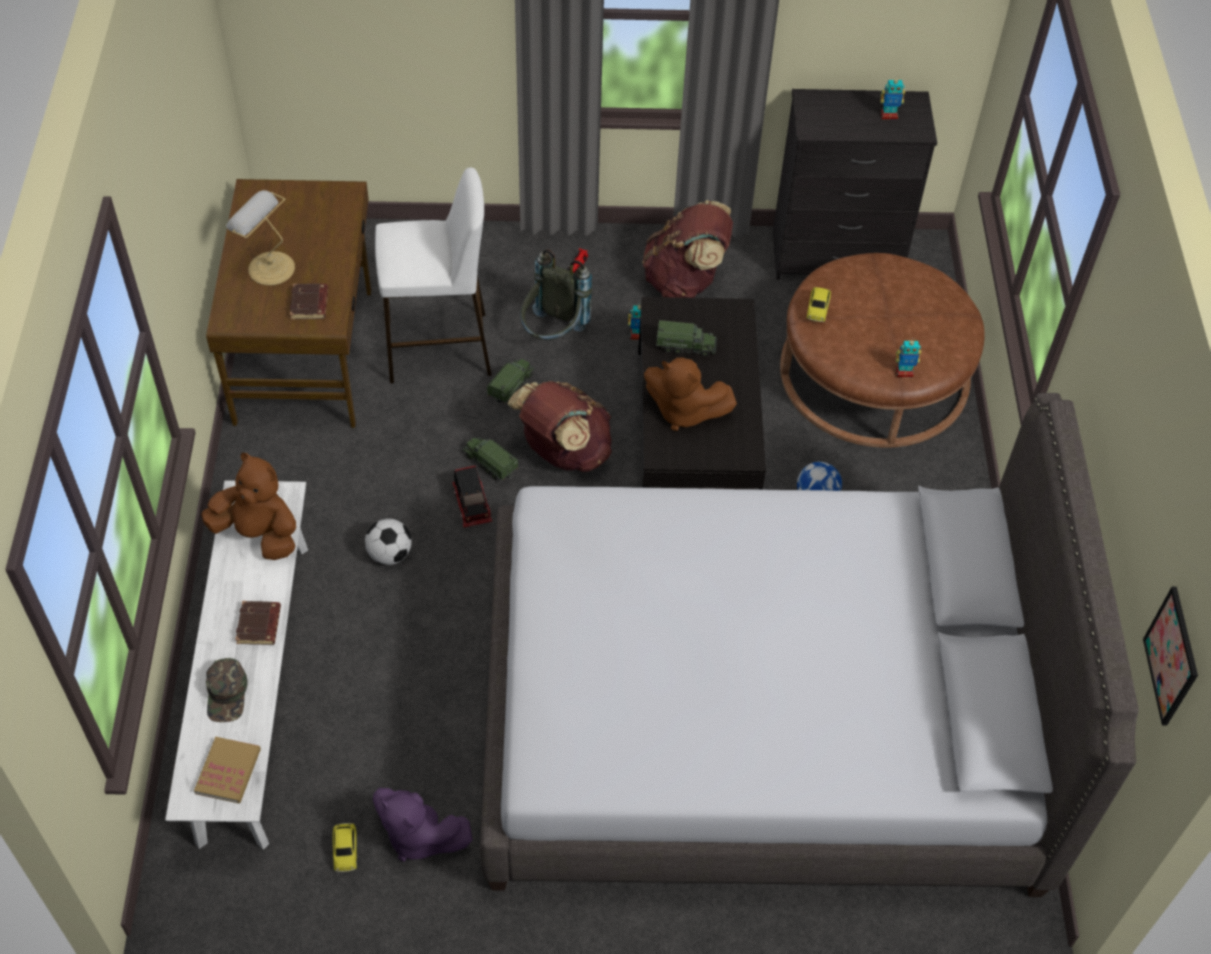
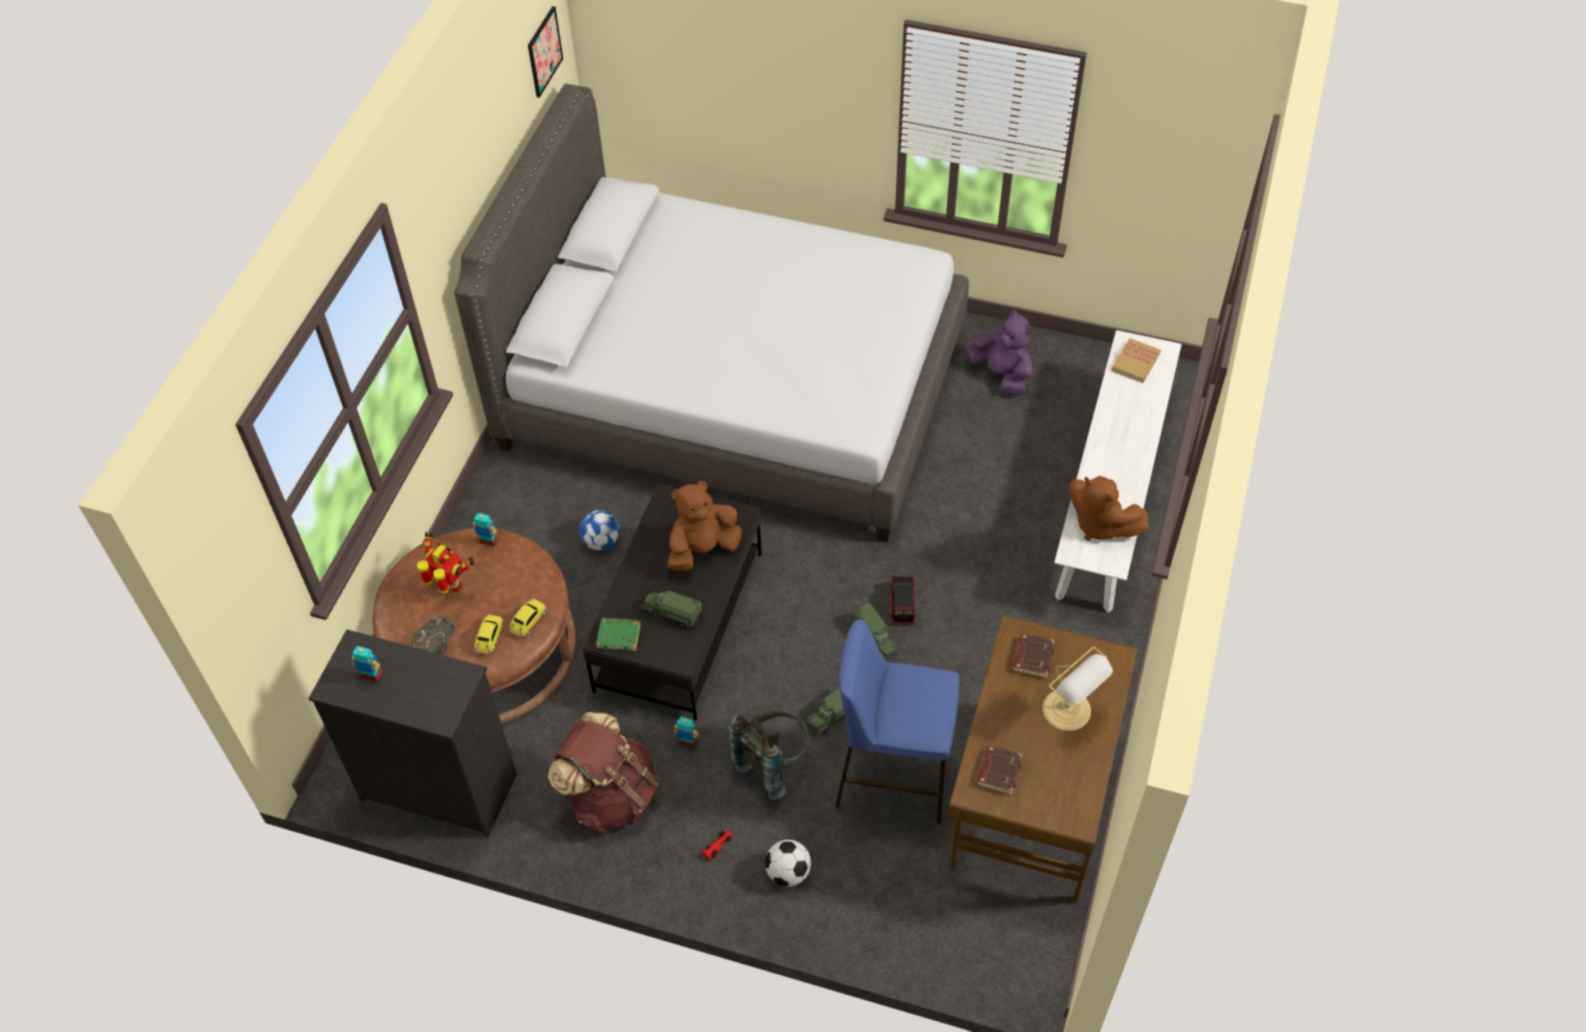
camera: 160 degrees left, 0 degrees up
(227, 694) = (1133, 411): green cap -> green cap (433, 640)
(259, 626) = (1105, 453): brown book -> brown book (998, 771)
(345, 850) = (1054, 377): toy car -> toy car (489, 638)
(390, 554) = (984, 576): football -> football (788, 873)
(439, 347) = (893, 776): white stool -> blue stool
(563, 452) = (805, 633): brown backpack -> none
(683, 411) = (703, 549): brown plush toy -> brown plush toy turned 75 degrees counterclockwise
(725, 316) = (619, 635): none -> green book
(911, 322) = (450, 586): none -> toy robot

